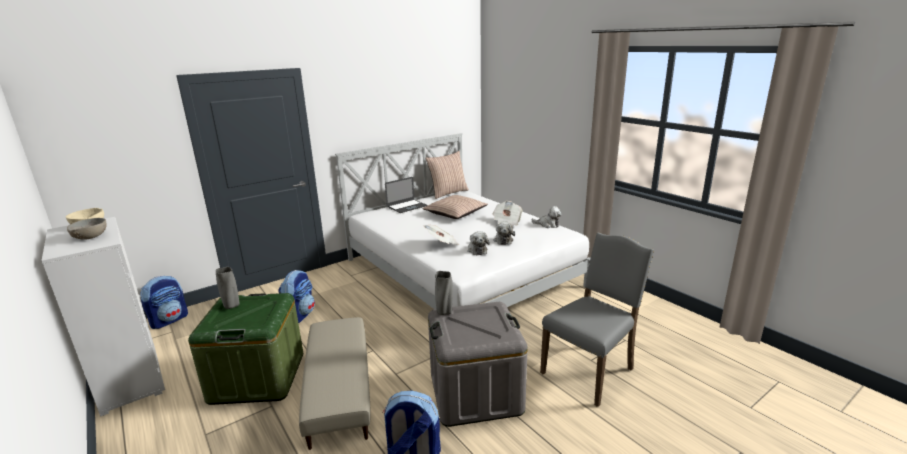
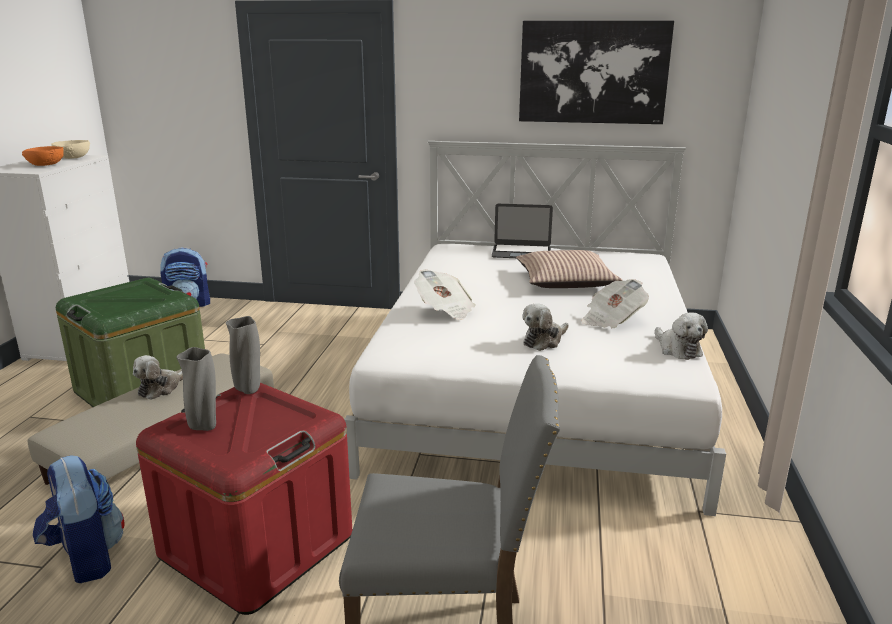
camera: 45 degrees right, 0 degrees up
(90, 236) = (45, 164): grey bowl -> orange bowl
(231, 306) = (134, 289): grey vase -> grey vase (204, 426)
(300, 315) = (279, 350): backpack -> none
(416, 100) = (593, 72): none -> picture
(448, 193) = (624, 252): pillow -> none
(475, 393) = (256, 546): grey storage box -> red storage box
(477, 250) = (470, 337): plush toy -> plush toy (161, 388)

